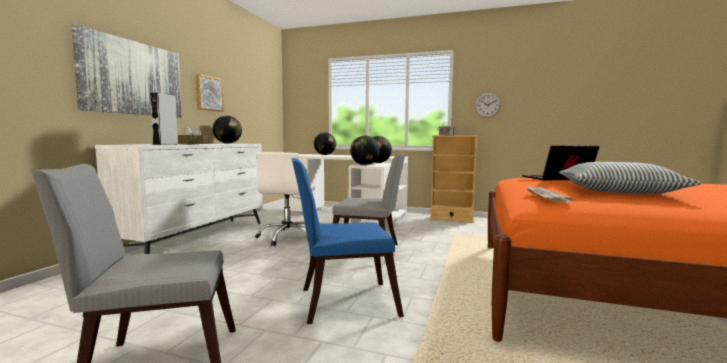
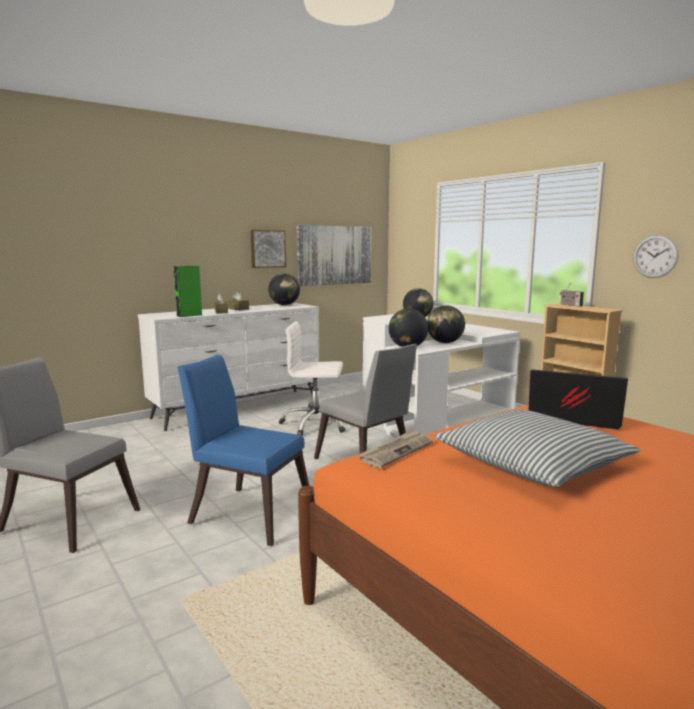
camera: 35 degrees right, 5 degrees up
(133, 78) = (177, 246): picture -> picture (334, 255)
(165, 144) = (189, 315): grey speaker -> green speaker
(287, 237) = (315, 424): white office chair -> white office chair turned 45 degrees clockwise

